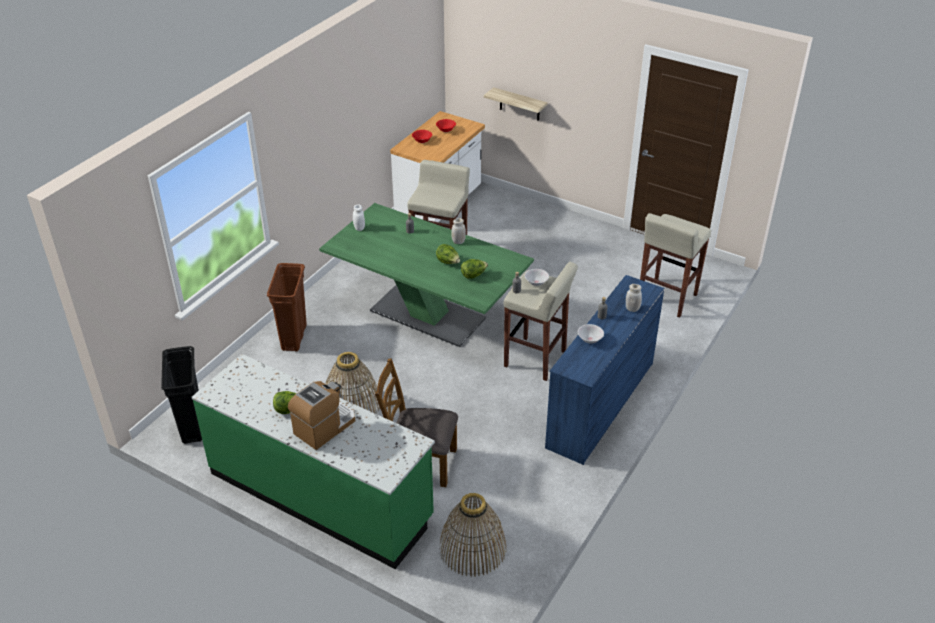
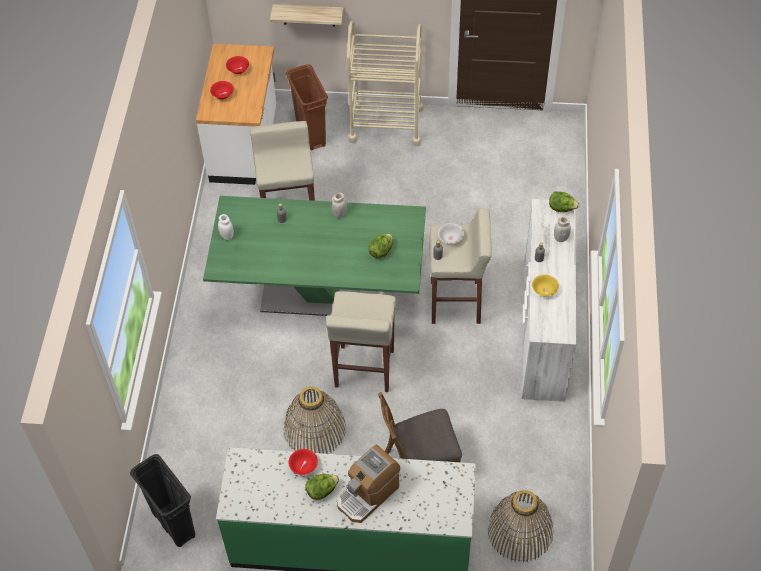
camera: 25 degrees left, 15 degrees up
(289, 388) = (304, 466): none -> red bowl
(294, 337) = (204, 376): brown trash can -> brown trash can (311, 135)
(325, 427) = (367, 494): coffee machine -> coffee machine turned 150 degrees counterclockwise
(448, 262) = (346, 245): lettuce -> lettuce (562, 208)
(562, 224) = (386, 124): none -> beige cart
(589, 340) = (544, 291): white bowl -> yellow bowl
(599, 404) = (542, 329): blue dresser -> white dresser
(666, 299) = (536, 180): beige stool -> beige stool (364, 369)

